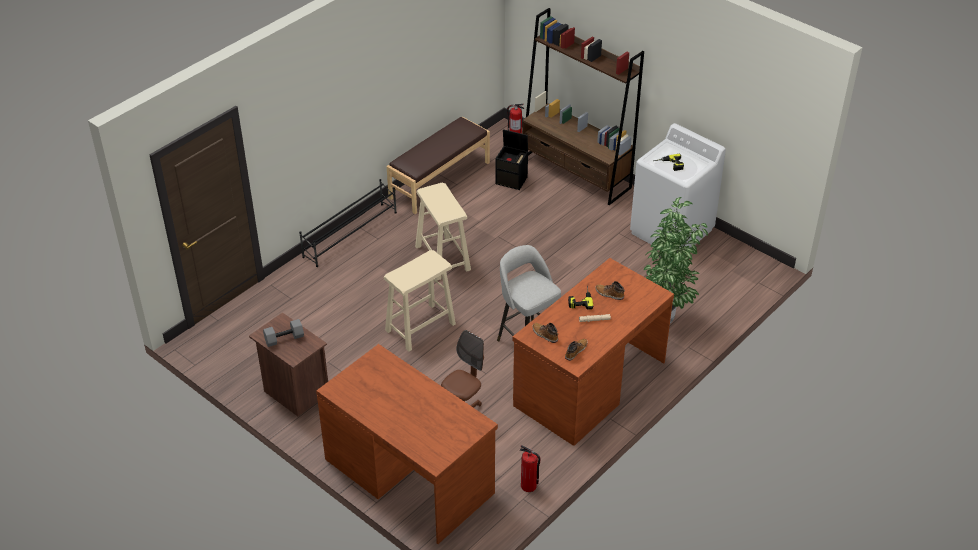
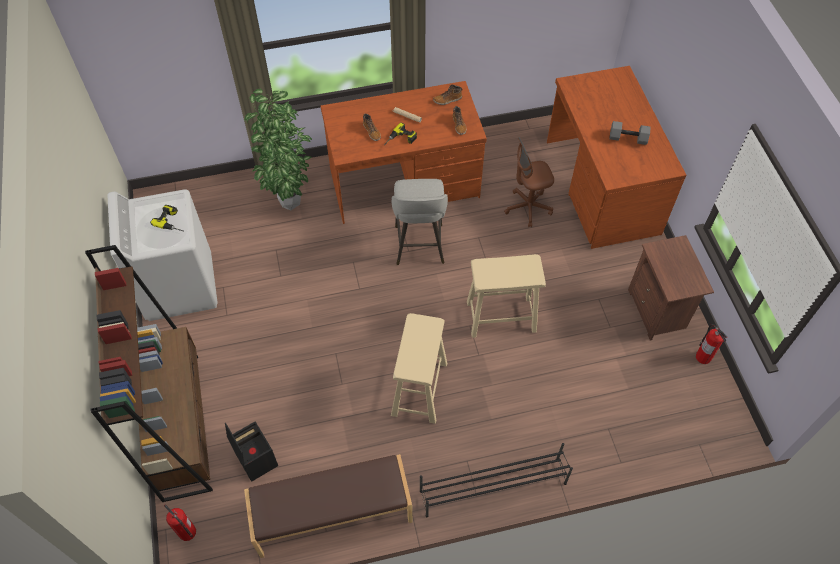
camera: 145 degrees left, 15 degrees up
(284, 338) = (679, 269): grey dumbbell -> grey dumbbell (627, 139)
(529, 486) = (518, 134): fire extinguisher -> fire extinguisher (703, 356)

